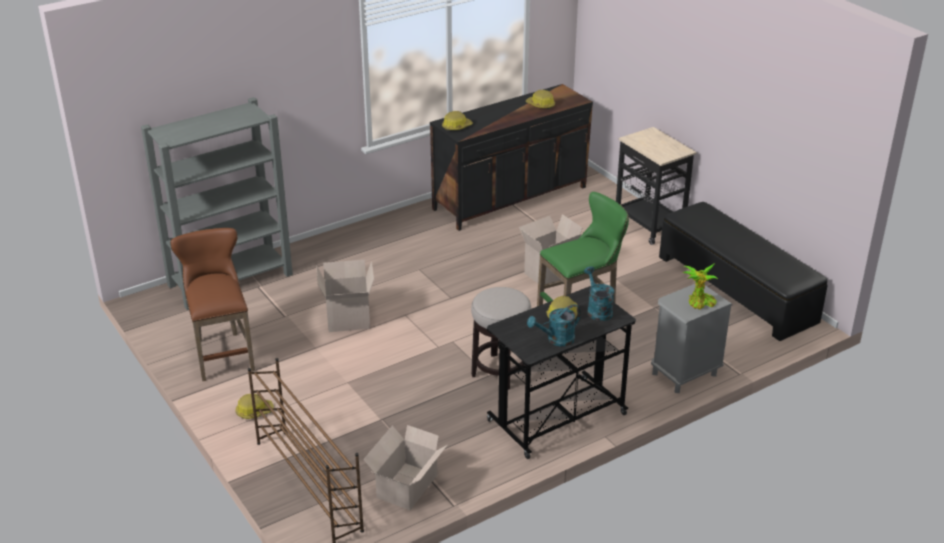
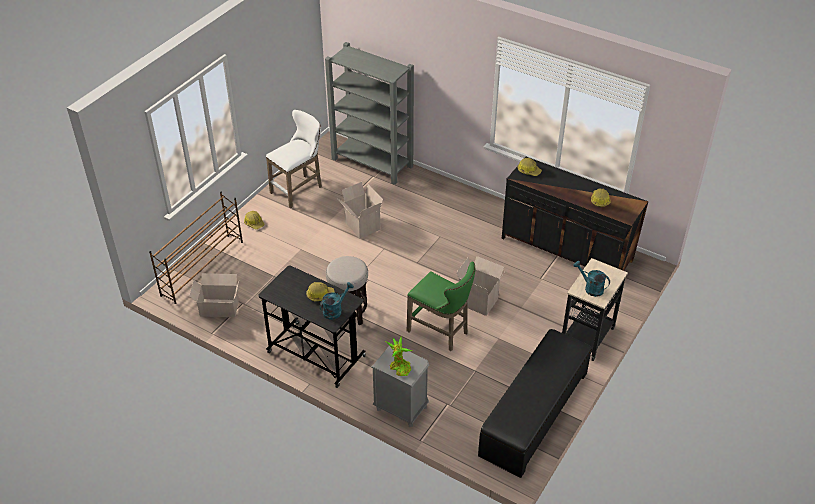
camera: 65 degrees right, 10 degrees up
(222, 353) = (299, 189): brown stool -> white stool
(556, 340) = (289, 300): turquoise watering can -> turquoise watering can (590, 288)

